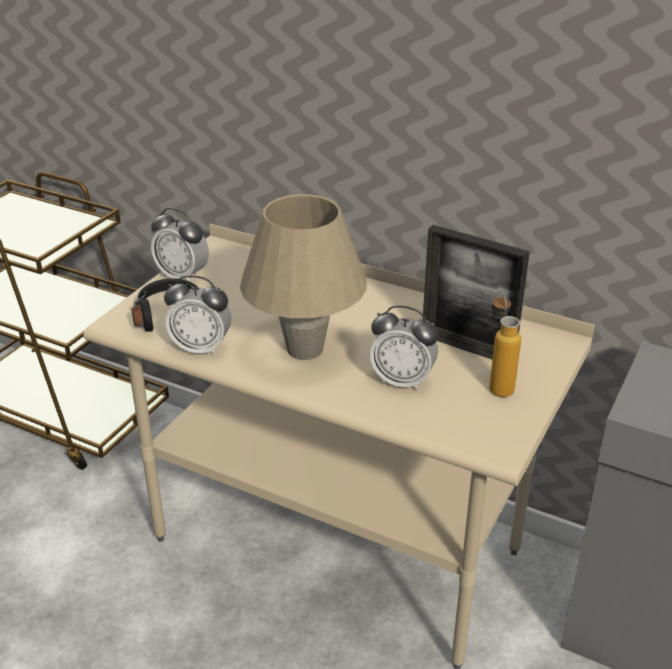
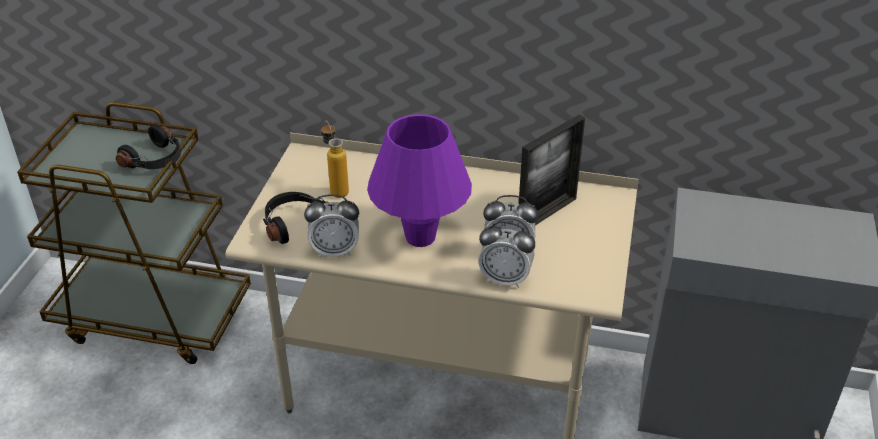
camera: 15 degrees left, 5 degrees up
(66, 235) = (156, 160): none -> black headphones
(182, 276) = (286, 186): alarm clock -> alarm clock (505, 279)
(305, 349) = (420, 237): beige table lamp -> purple table lamp
(467, 348) = (547, 214): picture frame -> picture frame turned 60 degrees counterclockwise
(497, 384) = (581, 241): bottle -> bottle (336, 188)

